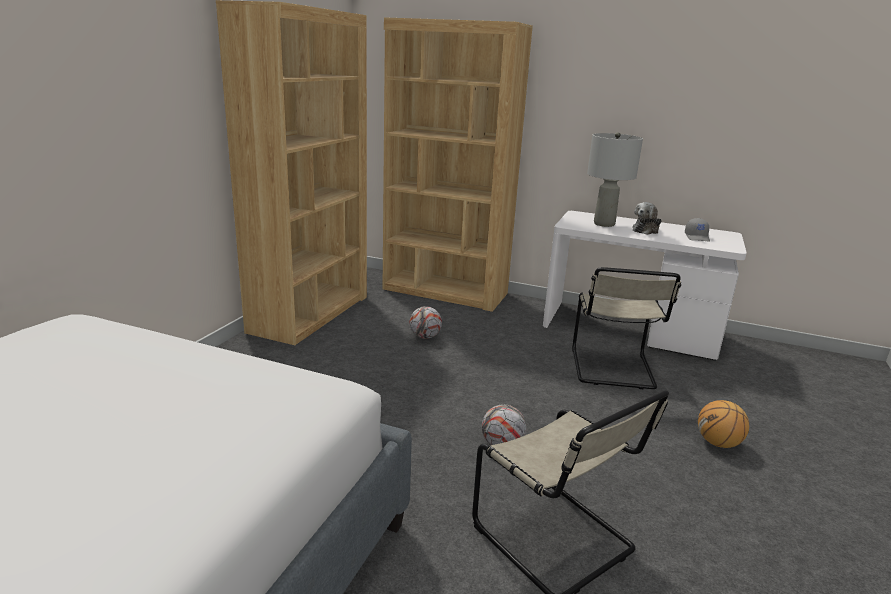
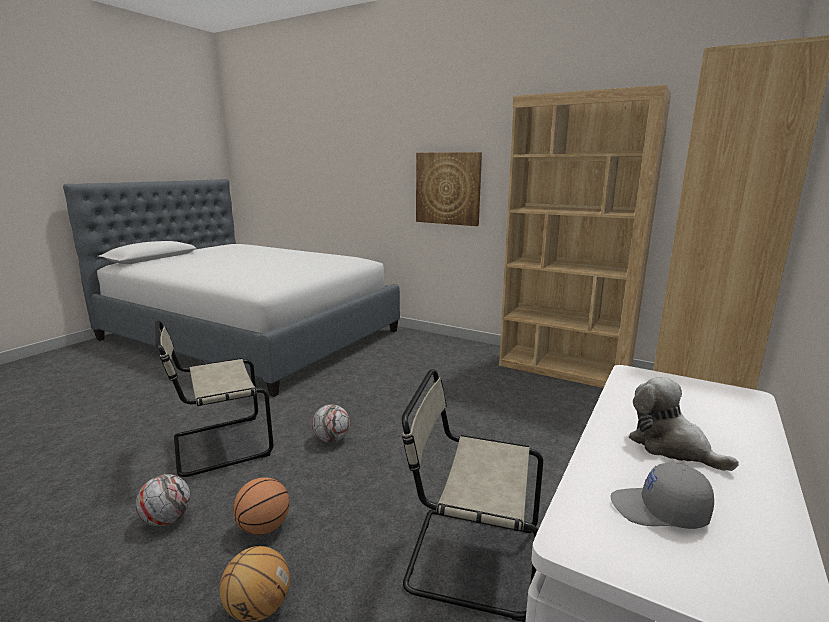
camera: 100 degrees right, 5 degrees down
(123, 135) = (448, 188): none -> picture
(424, 337) = (533, 419): football -> football (167, 519)
(604, 224) = (680, 408): grey table lamp -> none
(653, 460) = (264, 527): none -> basketball

